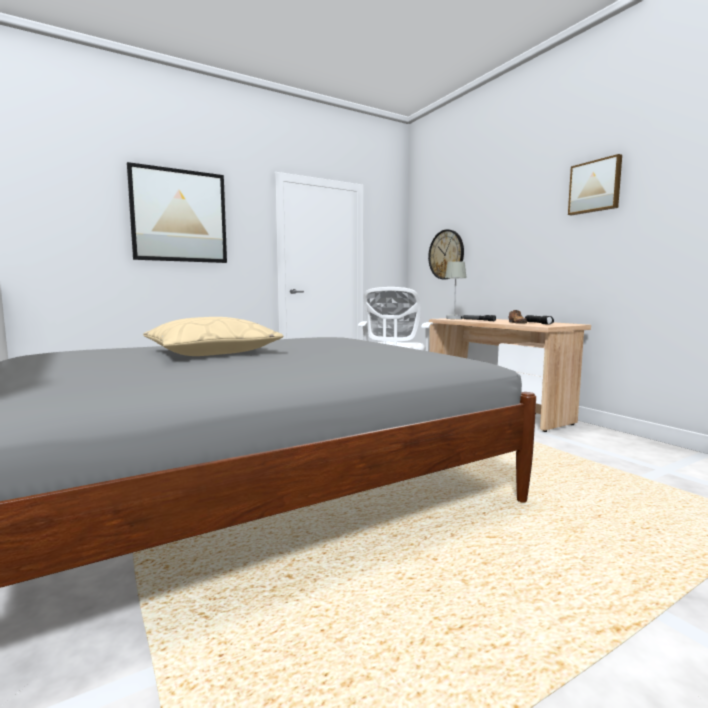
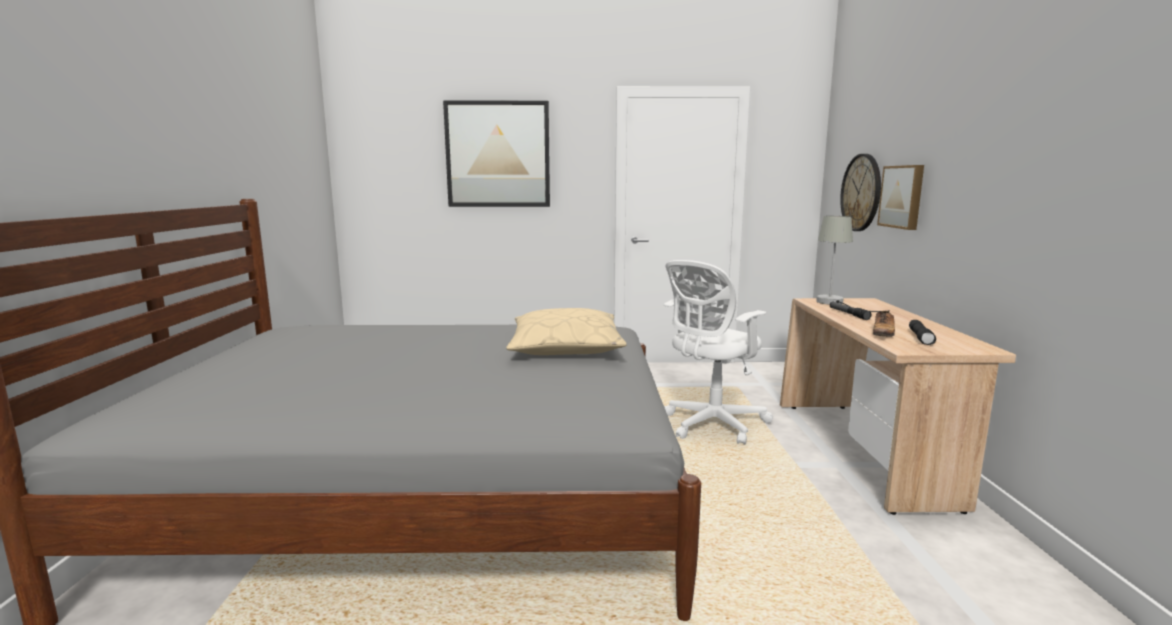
camera: 30 degrees right, 5 degrees up
(211, 352) = (391, 352): beige pillow -> beige pillow (565, 347)
(595, 186) = (1056, 106): picture -> picture (903, 196)

